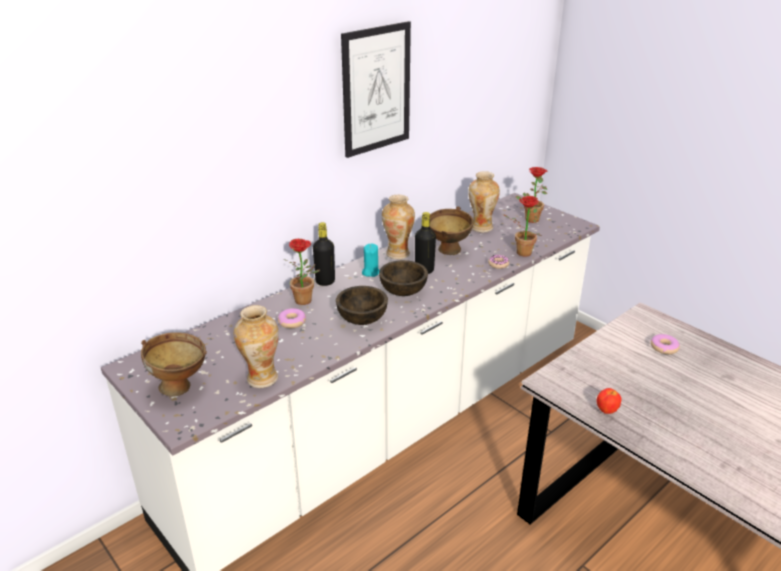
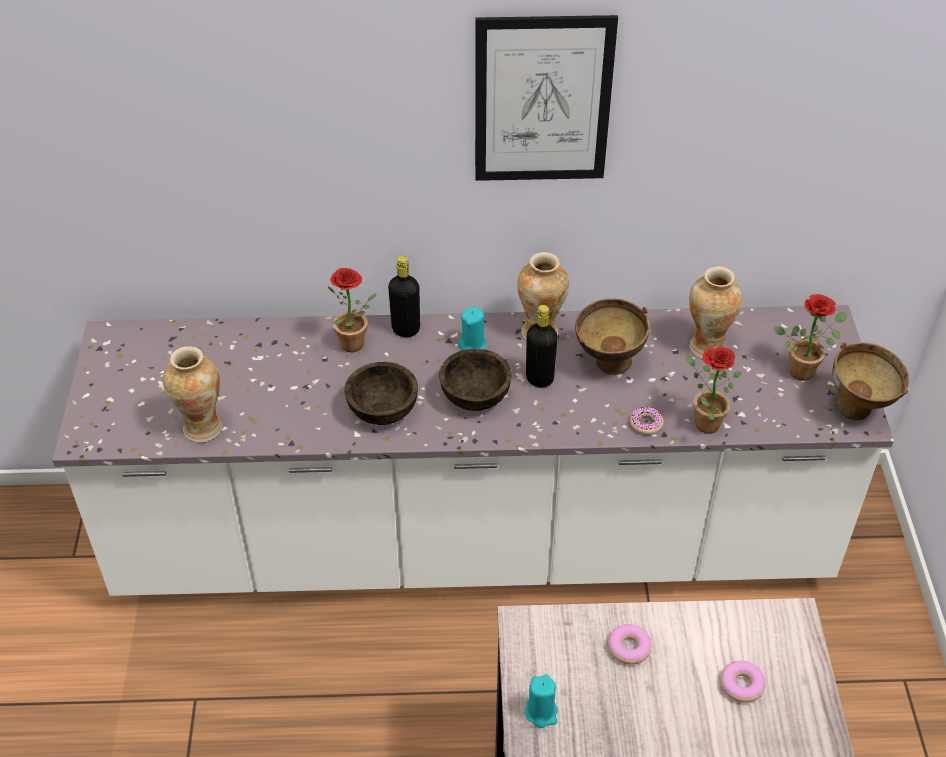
camera: 40 degrees right, 15 degrees up
(182, 388) = (125, 393): brown bowl -> brown bowl (859, 411)
(292, 322) = (308, 369): donut -> donut (629, 648)
(606, 410) = (541, 712): apple -> turquoise candle

